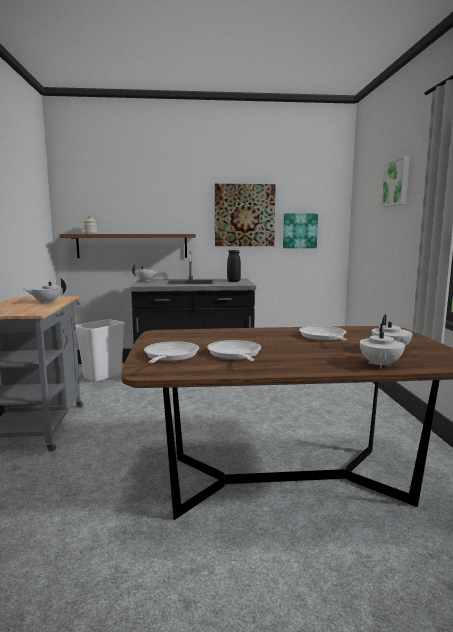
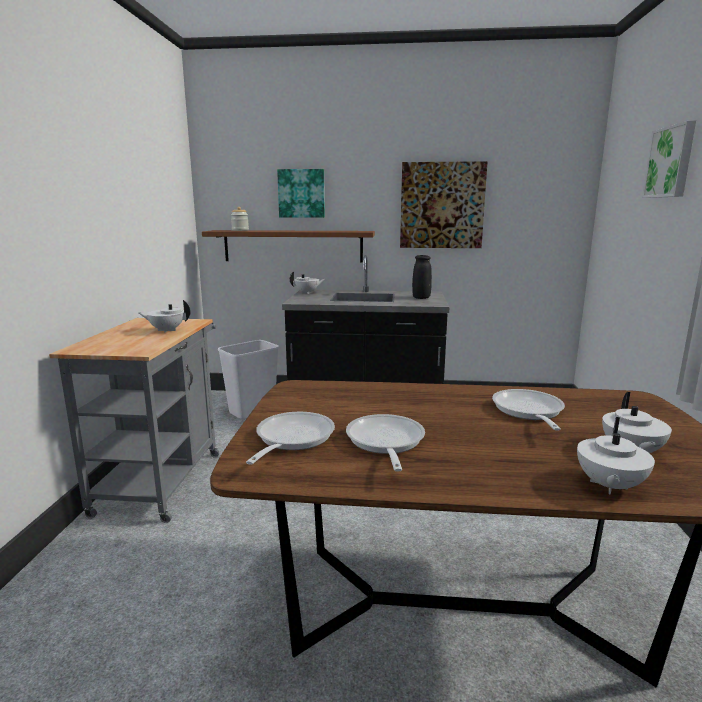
camera: 10 degrees right, 5 degrees up
(299, 231) = (519, 227): picture -> picture (301, 193)

